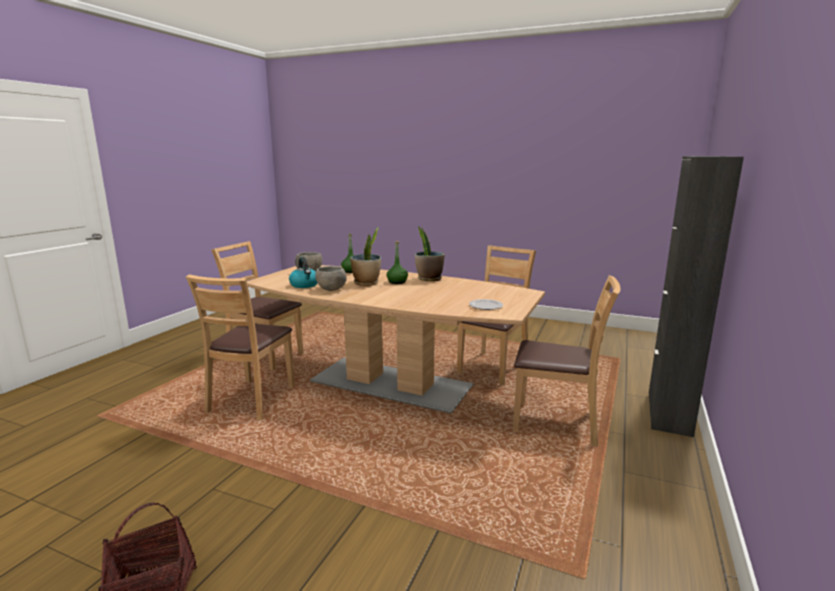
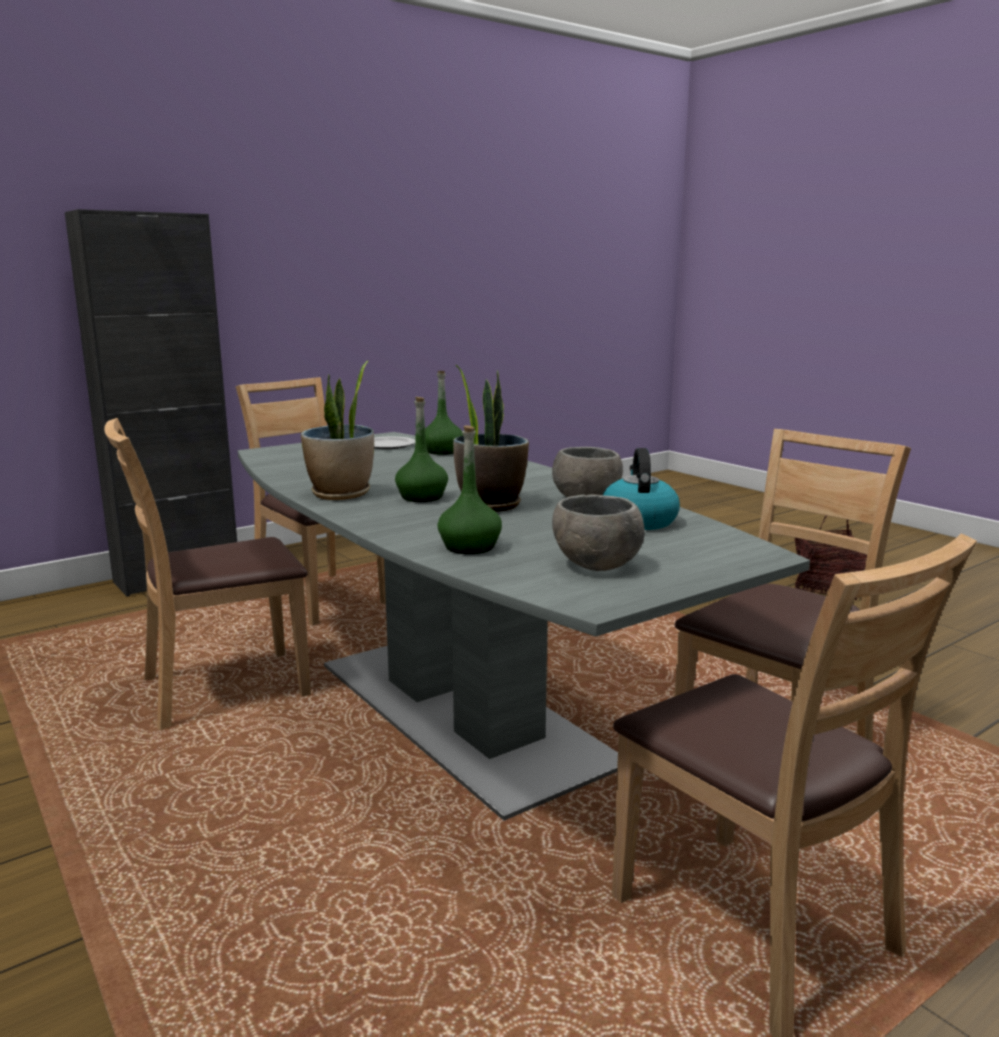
camera: 150 degrees left, 0 degrees up
(390, 383) = (461, 713): brown dining table -> grey dining table
(445, 306) = (442, 451): none -> green bottle

